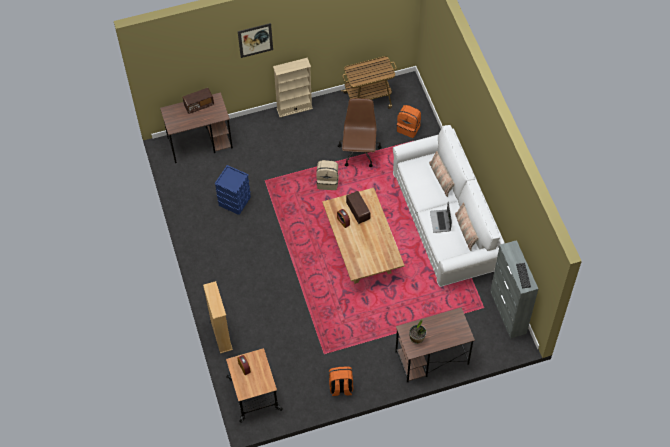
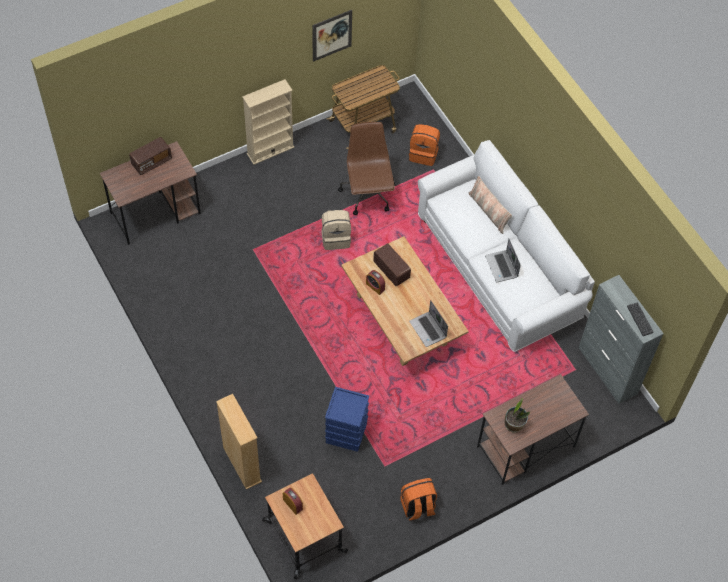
camera: 15 degrees left, 0 degrees up
(234, 201) = (219, 283): blue storage box -> blue storage box (345, 433)
(255, 40) = (219, 63): picture -> picture (332, 35)
(375, 259) = (428, 330): none -> laptop
(466, 231) = (537, 274): pillow -> none

